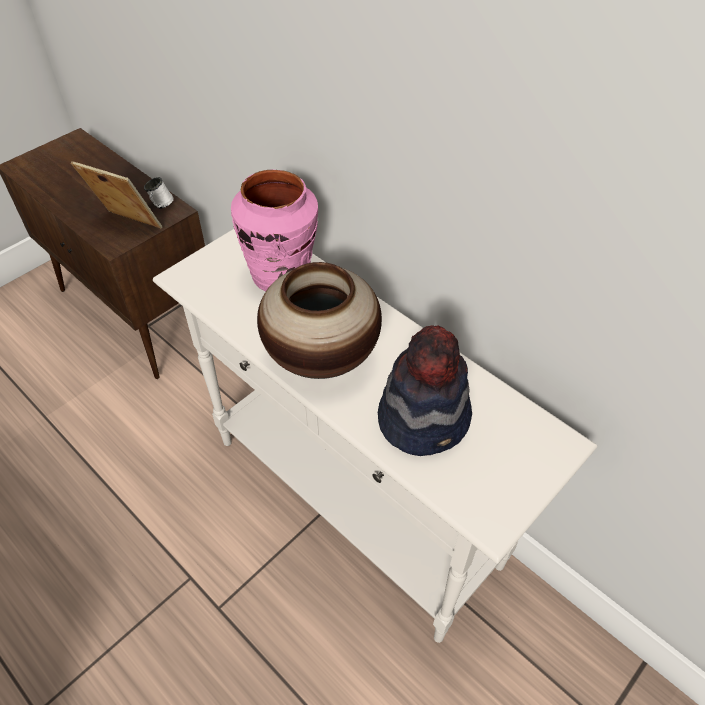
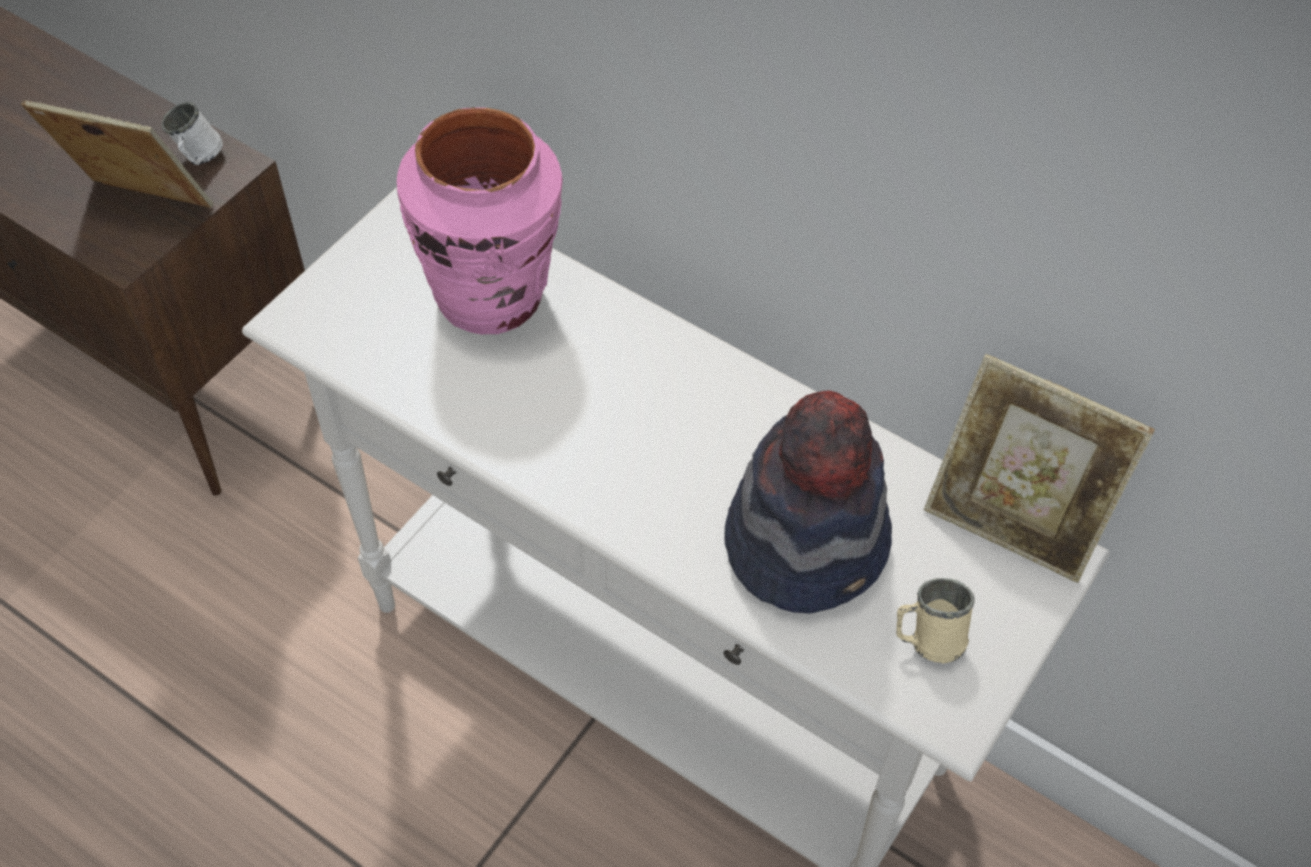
camera: 10 degrees left, 5 degrees up
(321, 356) = (600, 449): vase -> none
(483, 479) = (926, 639): none -> beige mug
(543, 422) = (1013, 523): none -> picture frame

